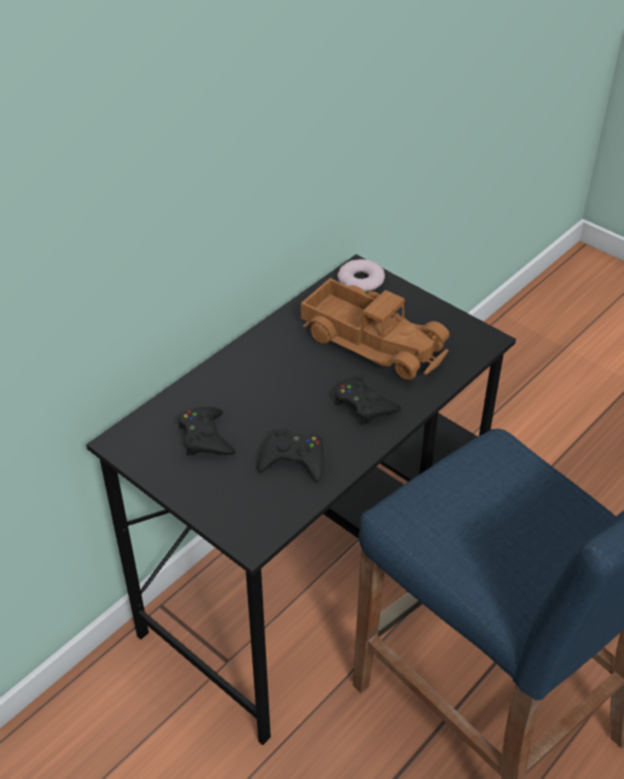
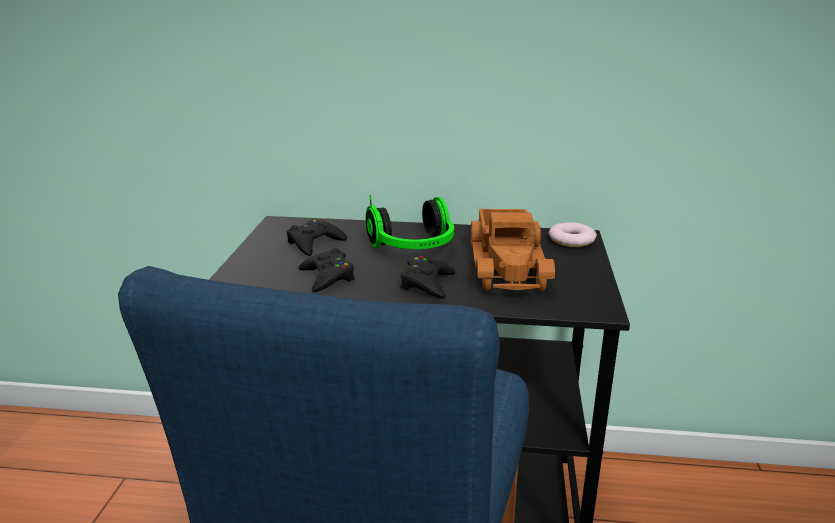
camera: 55 degrees right, 20 degrees down
(286, 378) = (414, 248): none -> headphones

